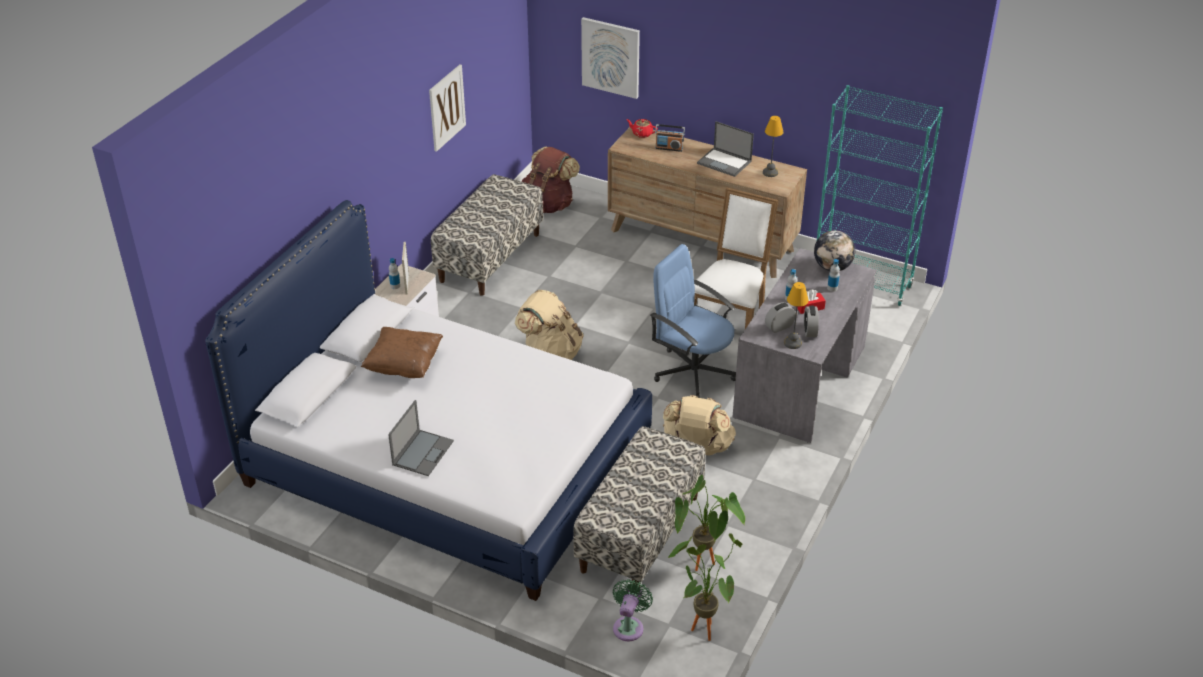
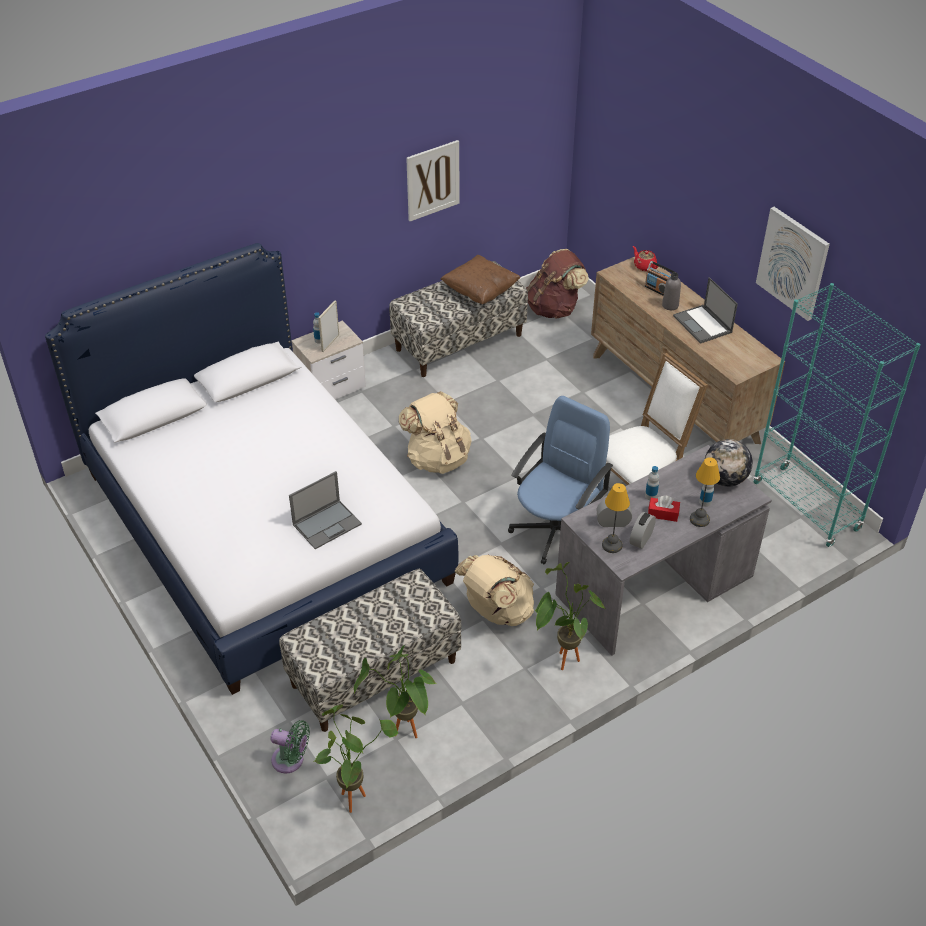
camera: 30 degrees right, 5 degrees up
(404, 366) = (251, 420): brown pillow -> brown pillow (480, 292)
(423, 452) = (196, 510): laptop -> laptop (327, 524)
(611, 57) = (635, 176): picture -> picture (793, 263)
(629, 626) = (291, 760): green fan -> green fan turned 60 degrees clockwise
(688, 156) = (670, 305): none -> grey bottle
(693, 371) = (556, 530): blue office chair -> blue office chair turned 60 degrees clockwise
(770, 172) = (742, 351): table lamp -> table lamp (699, 519)
(776, 462) = (561, 660): none -> potted plant

